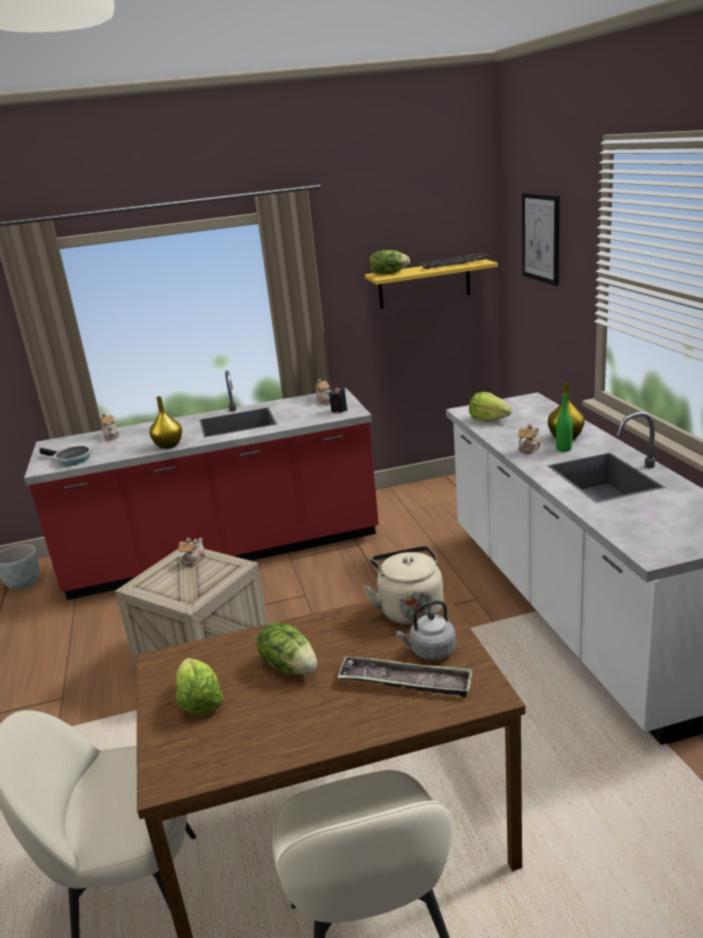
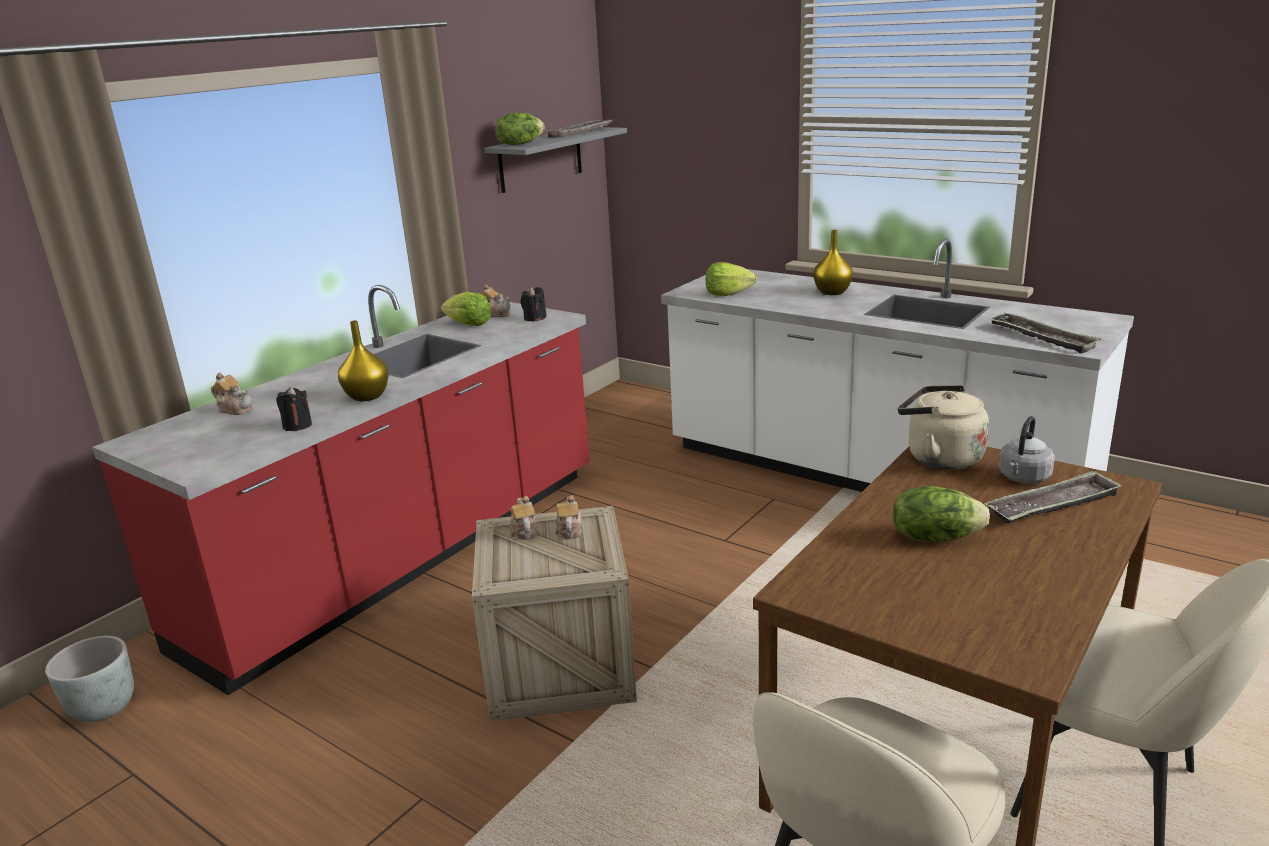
camera: 40 degrees left, 0 degrees up
(71, 459) = (228, 447): frying pan -> none
(114, 455) = (297, 425): none -> black candle
(199, 702) = (917, 599): lettuce -> lettuce (468, 324)
(424, 283) = (540, 159): yellow shelf -> grey shelf
(528, 449) = (820, 307): teapot -> teapot (569, 530)
(541, 238) = (688, 93): picture -> none
(563, 449) = (851, 300): green bottle -> none
(641, 532) = (1041, 338): none -> tray

